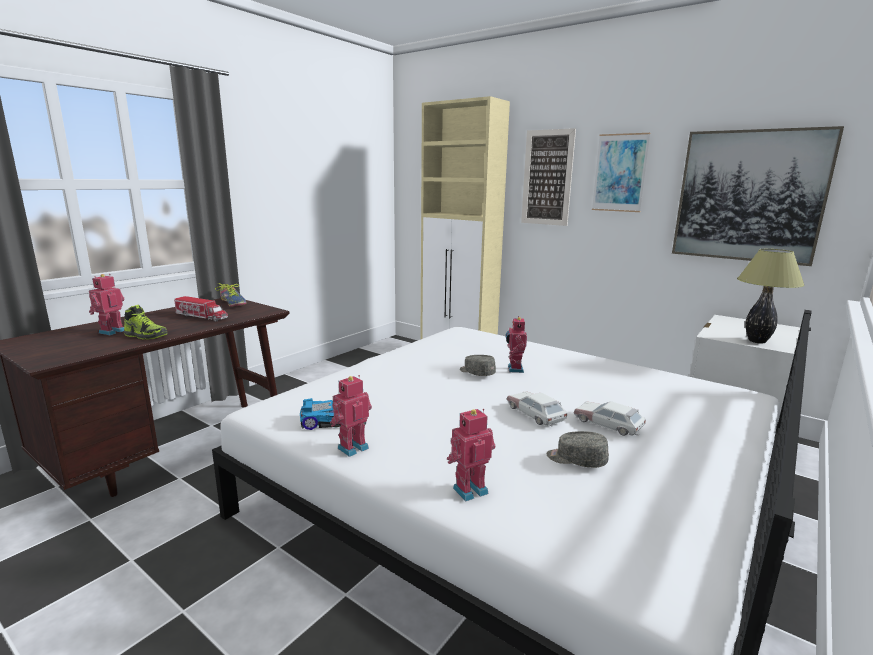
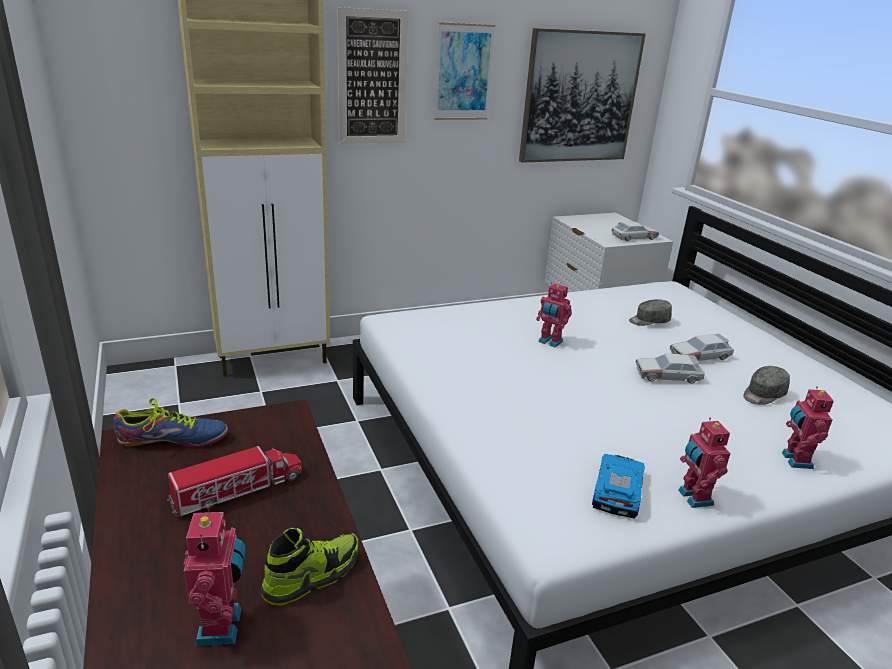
camera: 60 degrees left, 10 degrees up
(111, 331) = (223, 626): toy robot -> toy robot turned 150 degrees counterclockwise
(476, 373) = (542, 363): grey cap -> grey cap (648, 321)
(756, 341) = (633, 237): table lamp -> toy car

